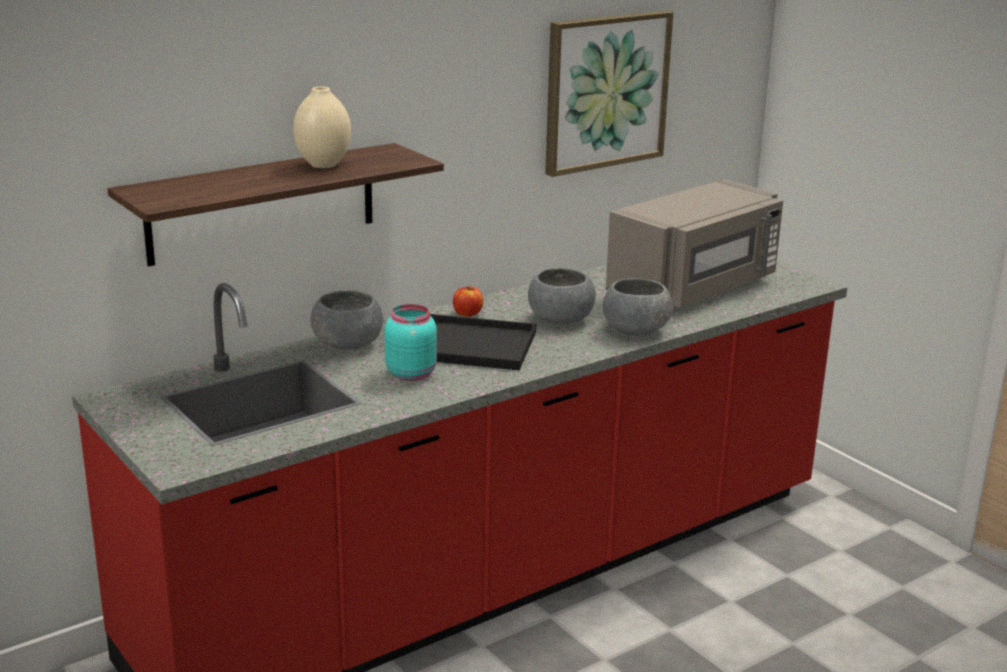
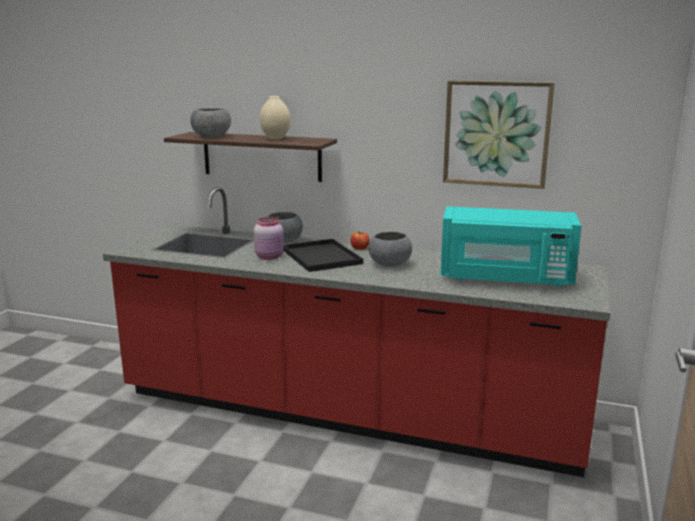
camera: 55 degrees right, 5 degrees down
(411, 373) = (270, 257): turquoise jar -> pink jar
(635, 330) = (408, 280): grey bowl -> grey bowl (212, 136)
(695, 287) = (505, 278): grey microwave -> turquoise microwave

